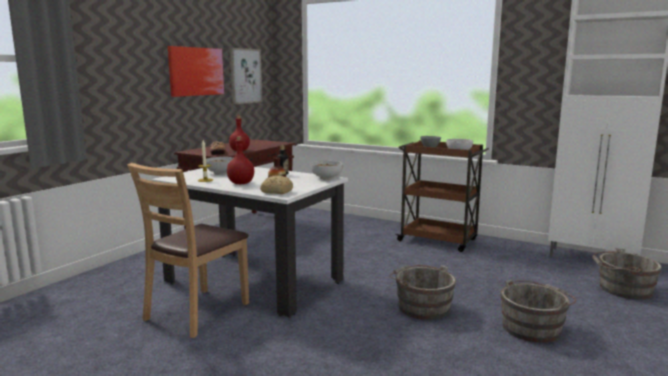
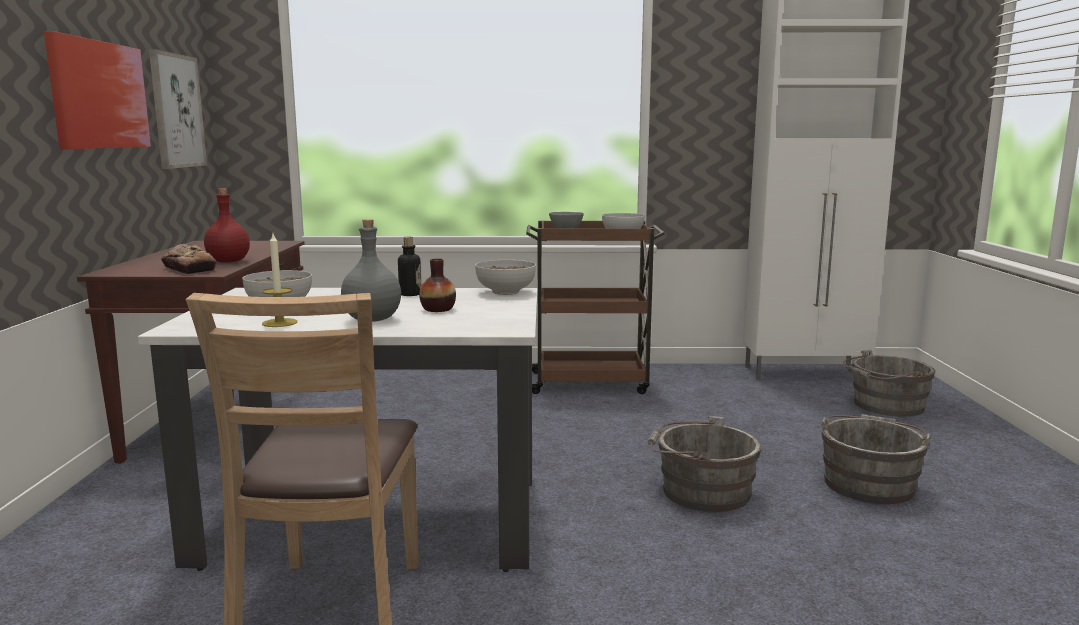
camera: 30 degrees left, 0 degrees up
(241, 183) = (372, 320): red bottle -> grey bottle
(276, 192) = (481, 325): bread -> none

